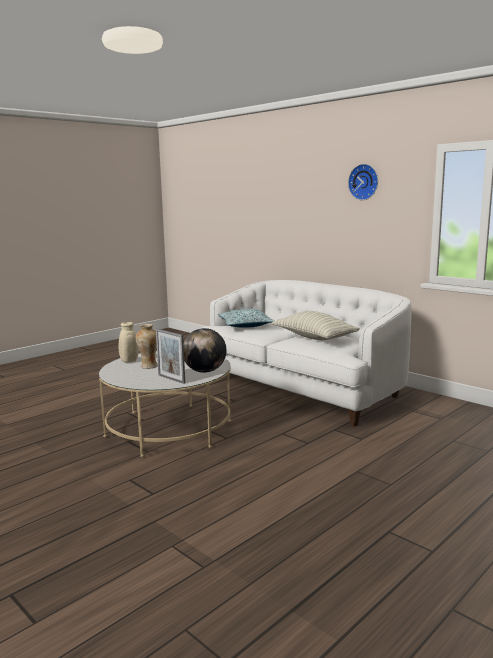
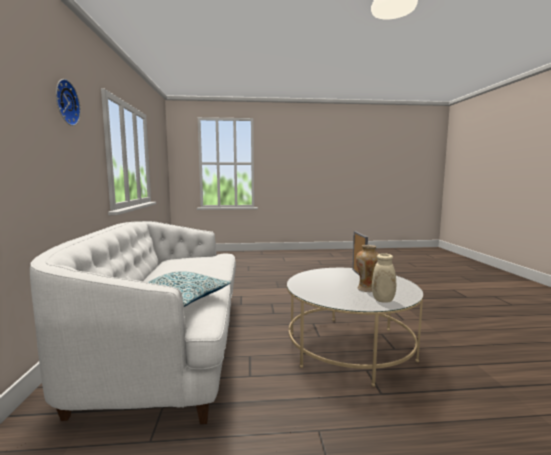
camera: 140 degrees left, 5 degrees down
(204, 371) = (325, 273): globe -> none
(314, 337) = (193, 265): pillow -> none

